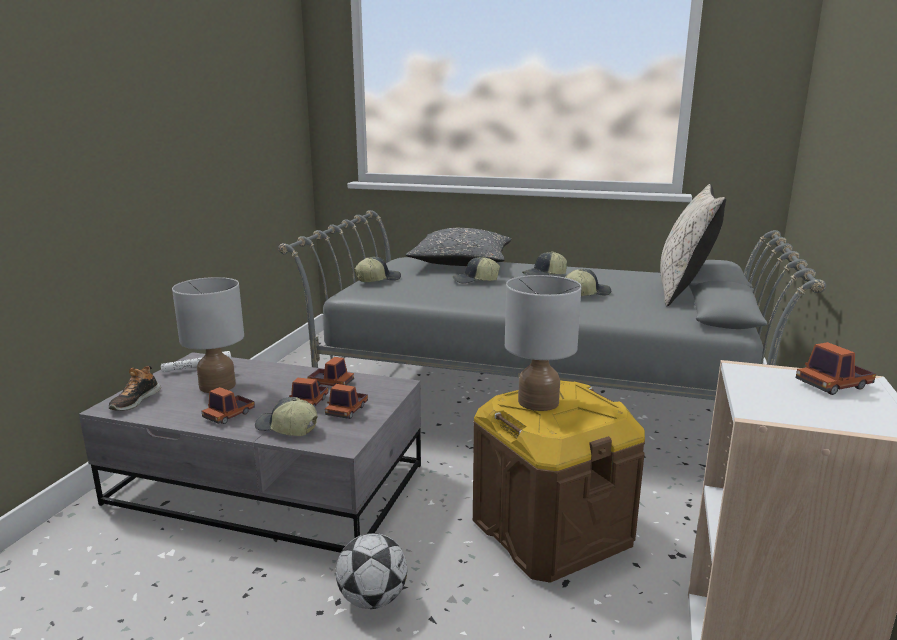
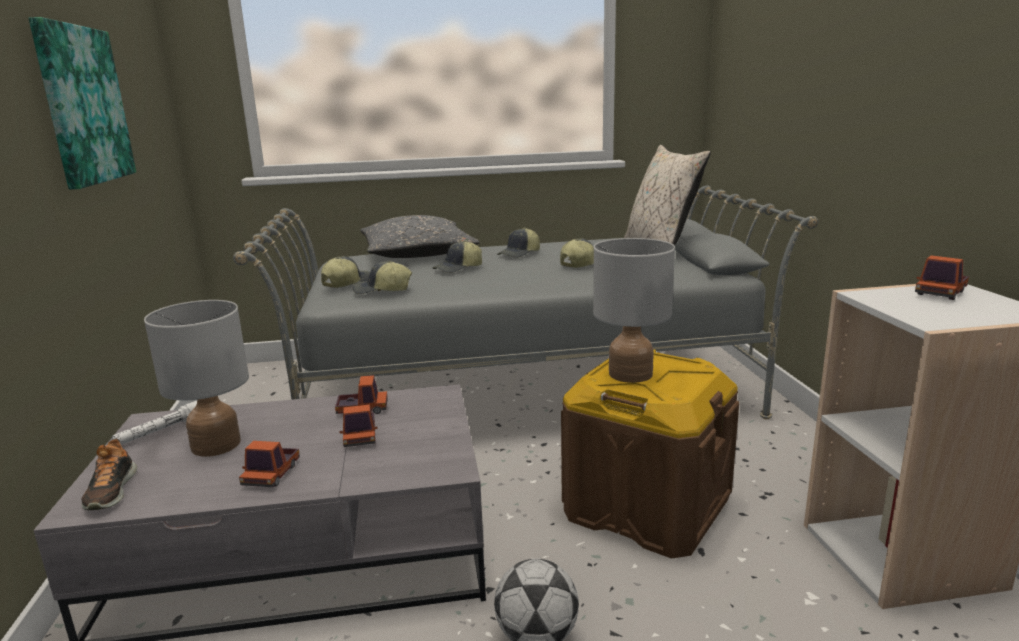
camera: 25 degrees left, 0 degrees up
(203, 124) = (83, 105): none -> picture
(286, 428) = (364, 470): cap -> cap (382, 291)
(347, 410) = (414, 433): toy truck -> none

